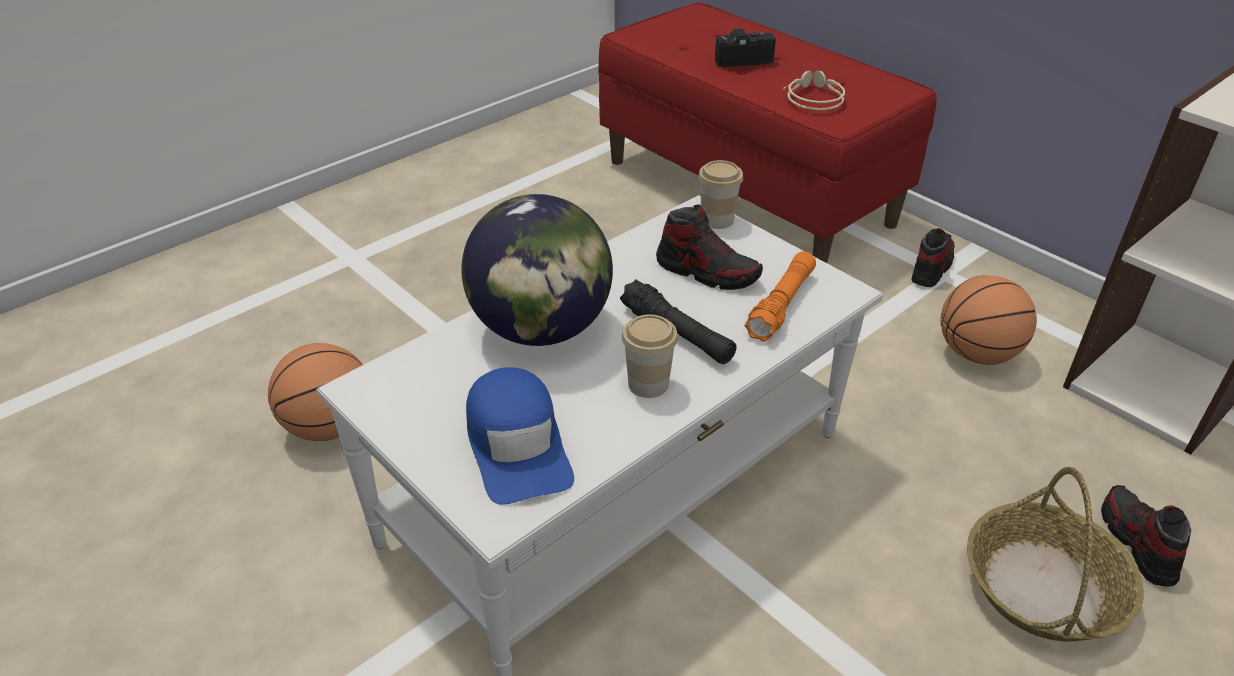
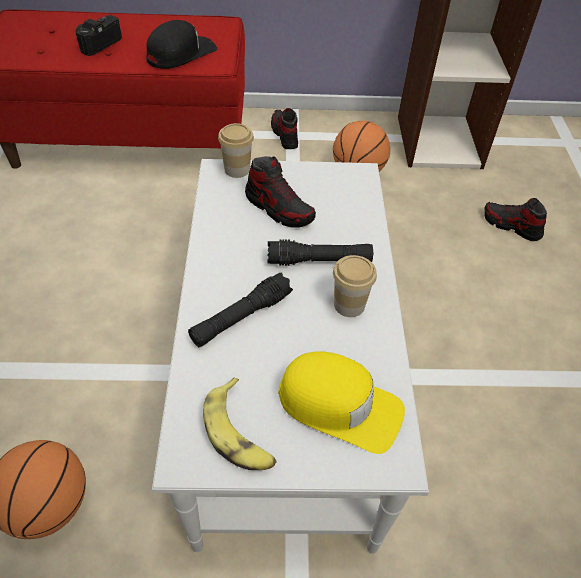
camera: 50 degrees left, 10 degrees up
(417, 402) = (239, 433): none -> banana
(517, 445) = (339, 405): blue cap -> yellow cap
(541, 329) = (241, 317): globe -> black flashlight
(707, 272) = (279, 208): shoe -> shoe turned 60 degrees clockwise
(781, 305) = (344, 203): orange flashlight -> none
(812, 98) = (181, 53): beige headphones -> black cap
(1044, 588) = (507, 274): basket -> none

